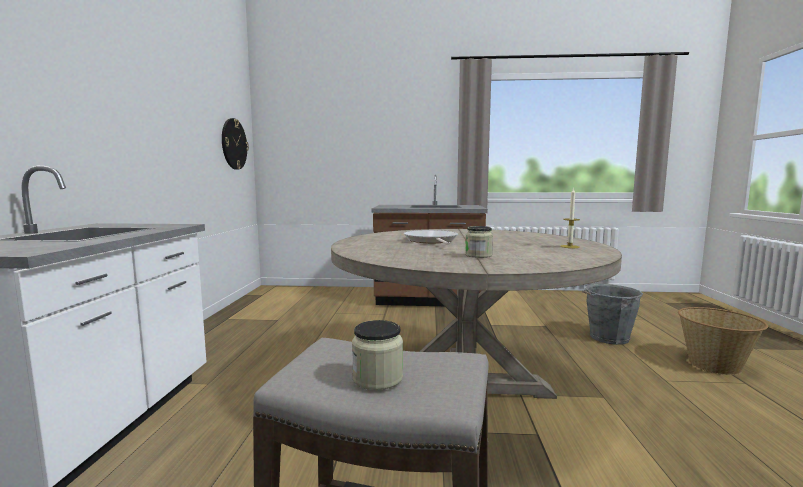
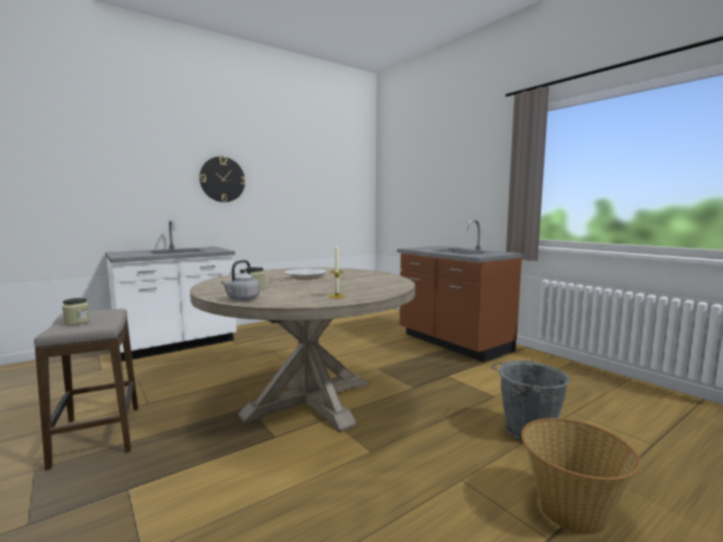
camera: 50 degrees right, 0 degrees up
(234, 144) = (348, 195): wall clock -> wall clock (222, 179)
(548, 264) = (242, 299): none -> grey kettle

